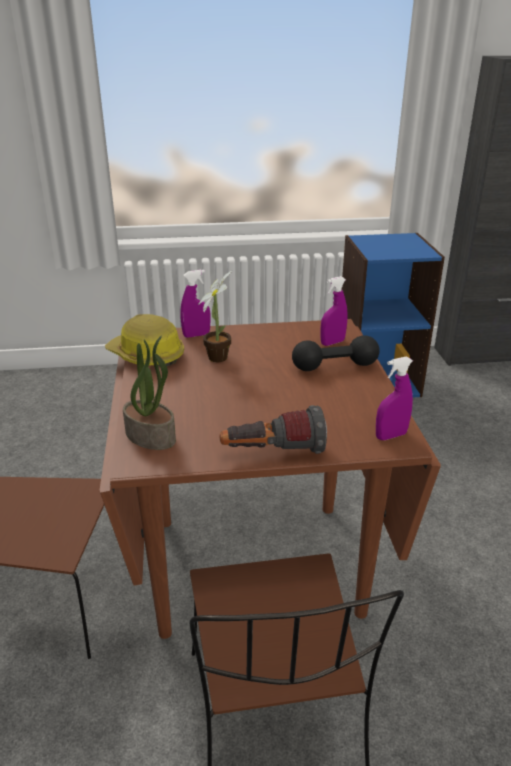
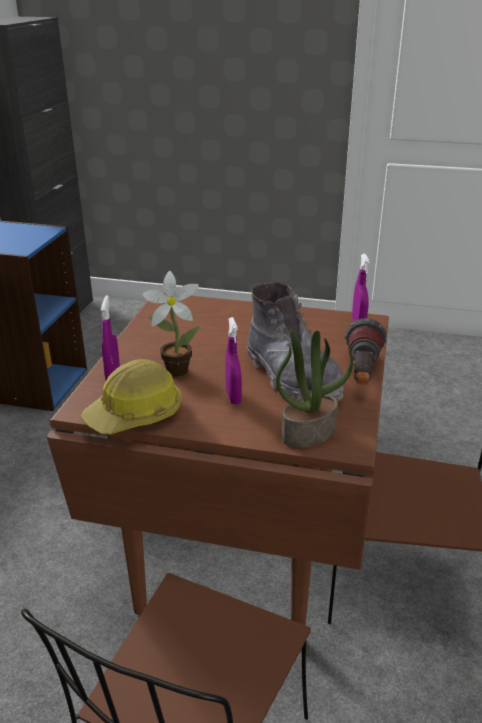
camera: 70 degrees left, 0 degrees up
(240, 412) = (292, 377): none -> grey boot
(332, 343) = (196, 310): purple spray bottle -> purple spray bottle (233, 397)
(334, 366) = (240, 319): black dumbbell -> none

